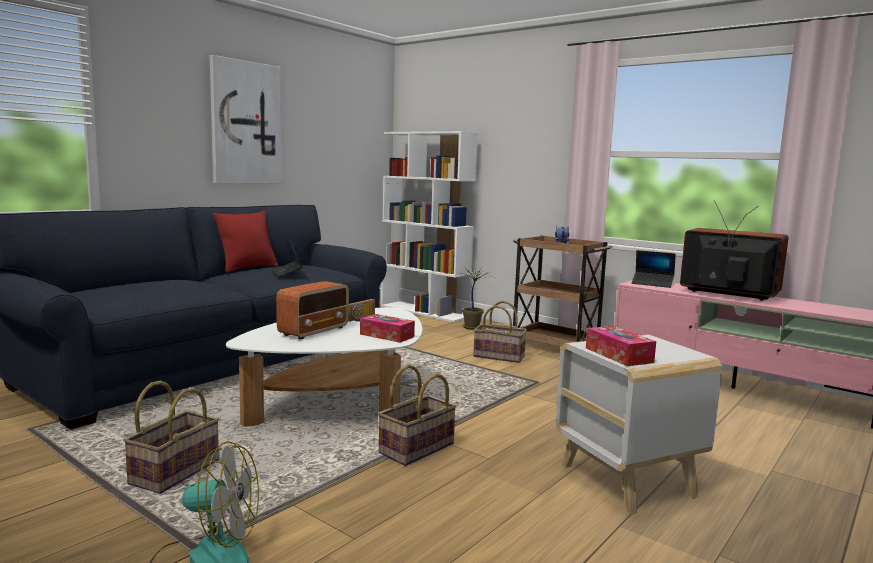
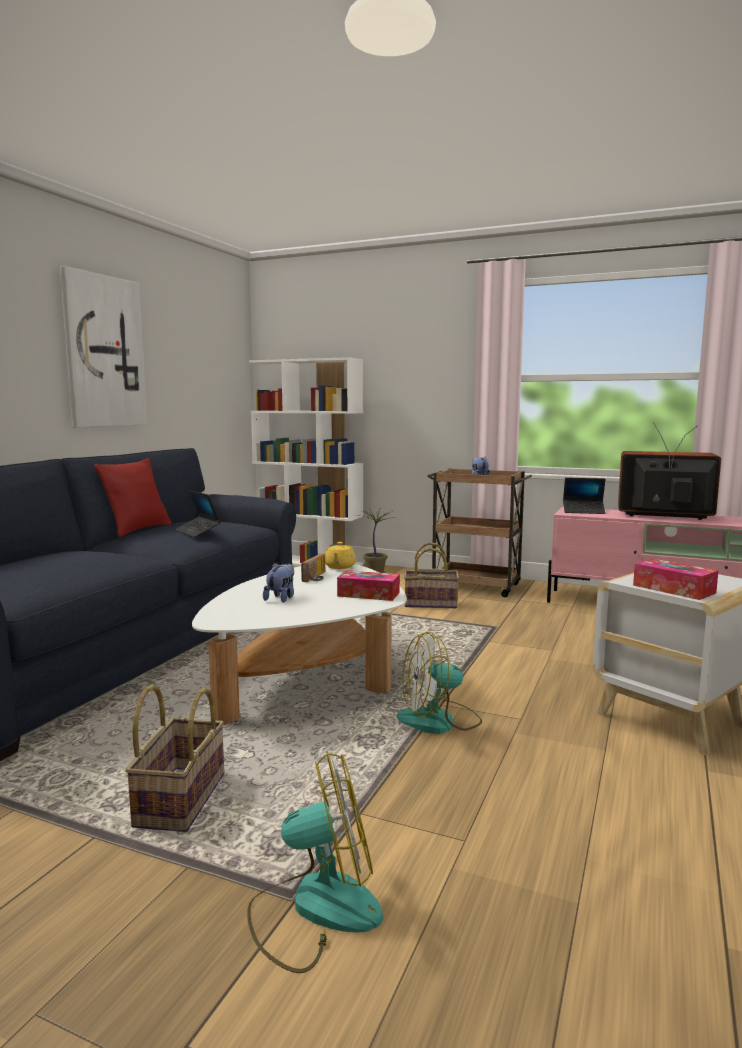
camera: 15 degrees left, 0 degrees up
(314, 331) = (281, 598): radio -> plush toy
(391, 312) = (339, 567): none -> yellow teapot
(417, 449) = (439, 721): basket -> fan

